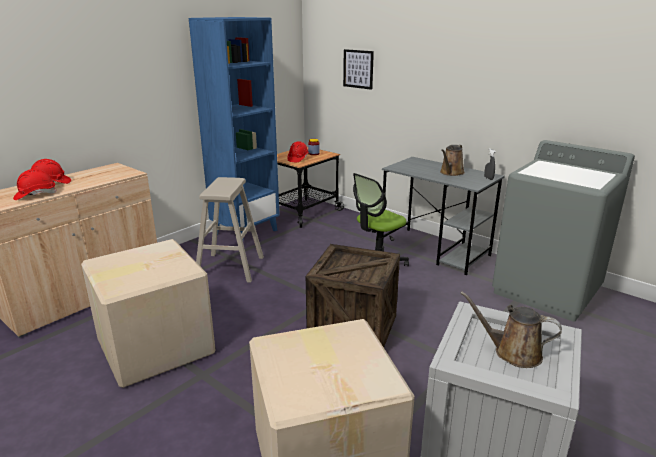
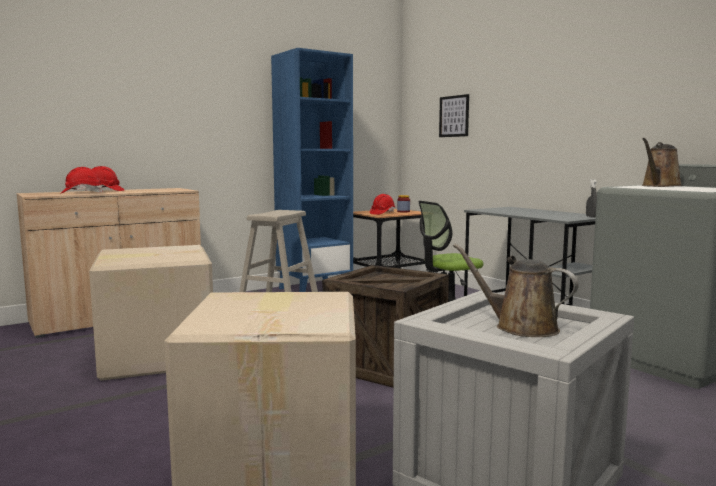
camera: 15 degrees right, 15 degrees down
(451, 173) = (545, 213): brown watering can -> brown watering can (659, 186)

